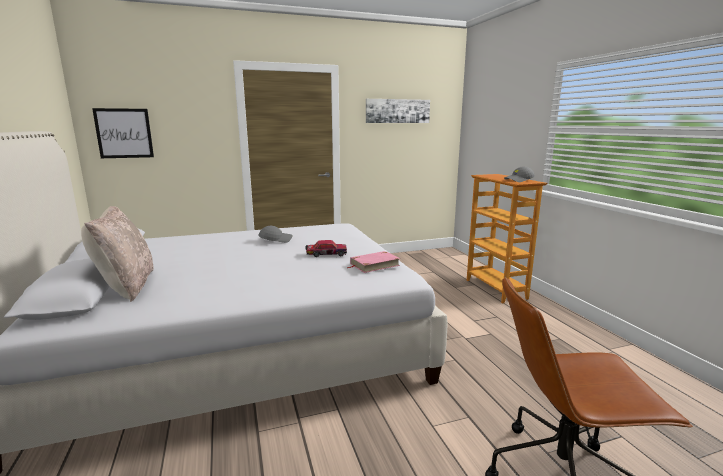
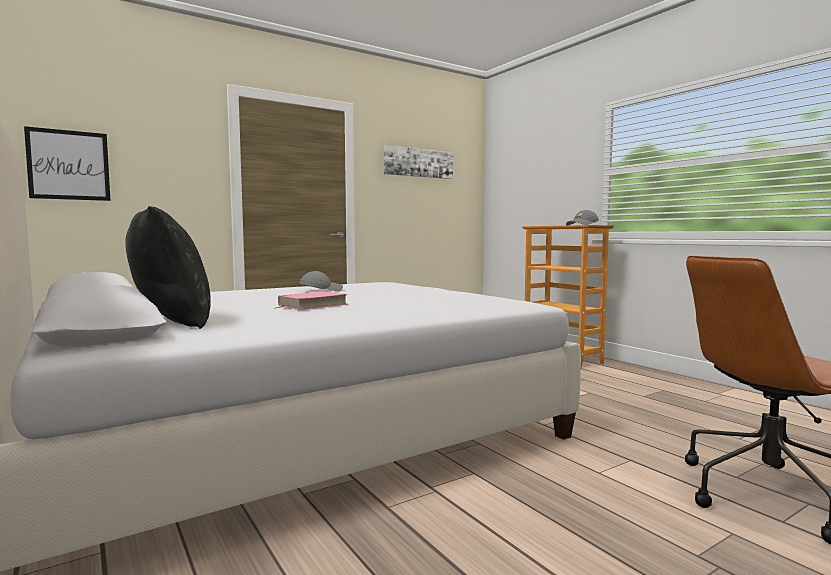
camera: 15 degrees left, 10 degrees down
(126, 287) = (170, 321): beige pillow -> black pillow
(326, 254) = (407, 294): toy car -> none
(374, 265) = (480, 296): pink book -> pink book (312, 305)

